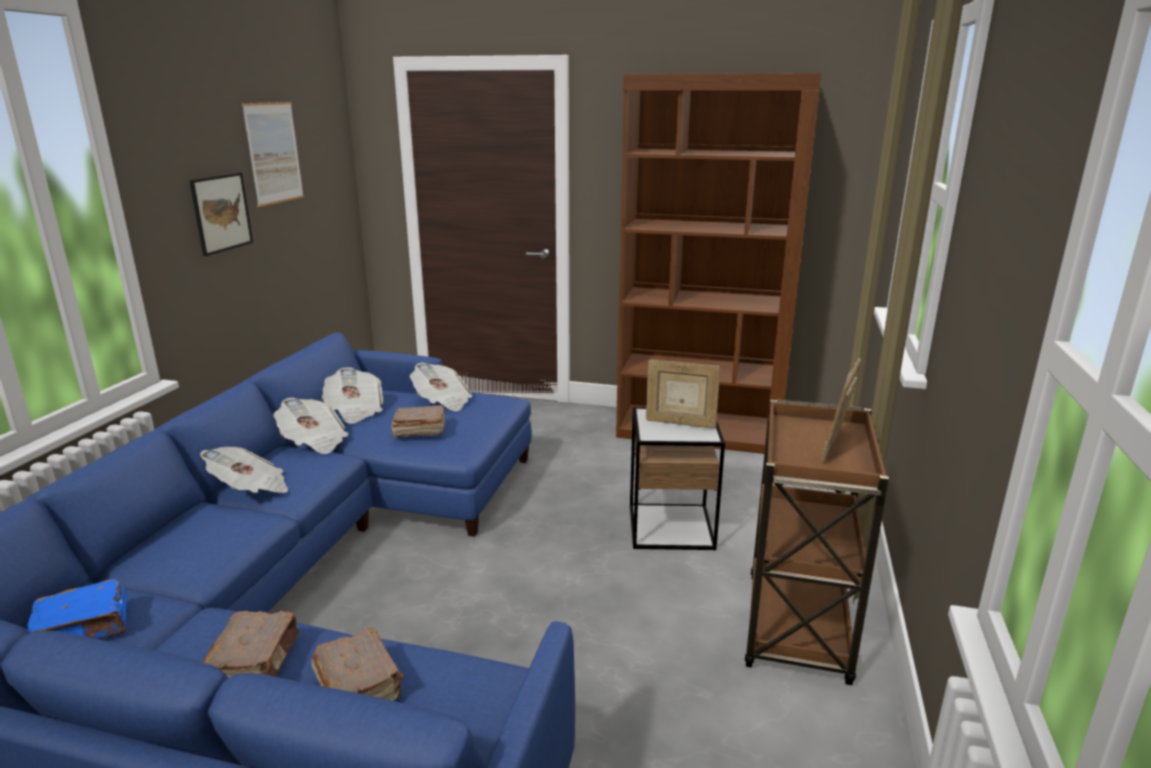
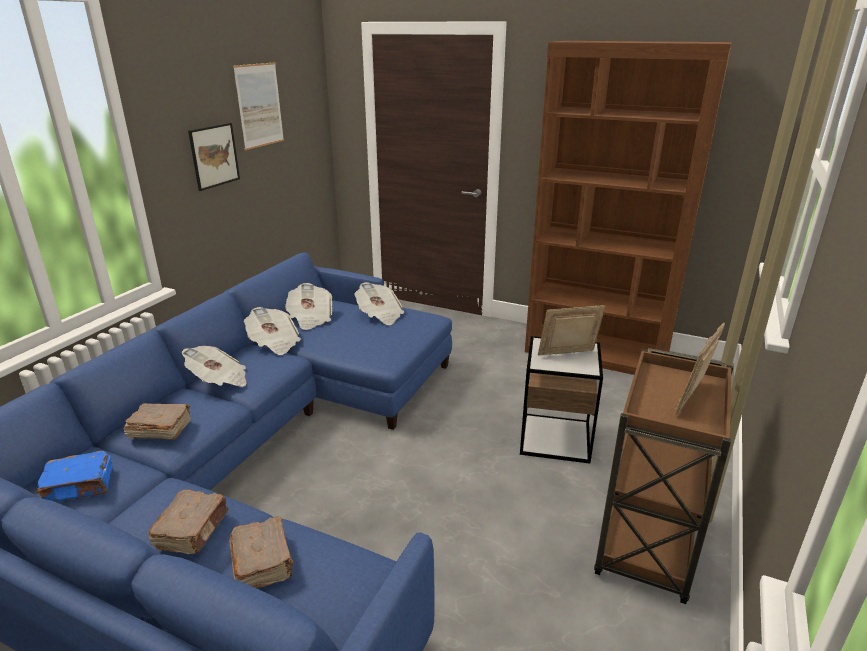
camera: 10 degrees right, 5 degrees up
(418, 431) = (356, 340): brown book -> brown book (160, 430)
(680, 423) = (568, 355): picture frame -> picture frame turned 135 degrees clockwise

